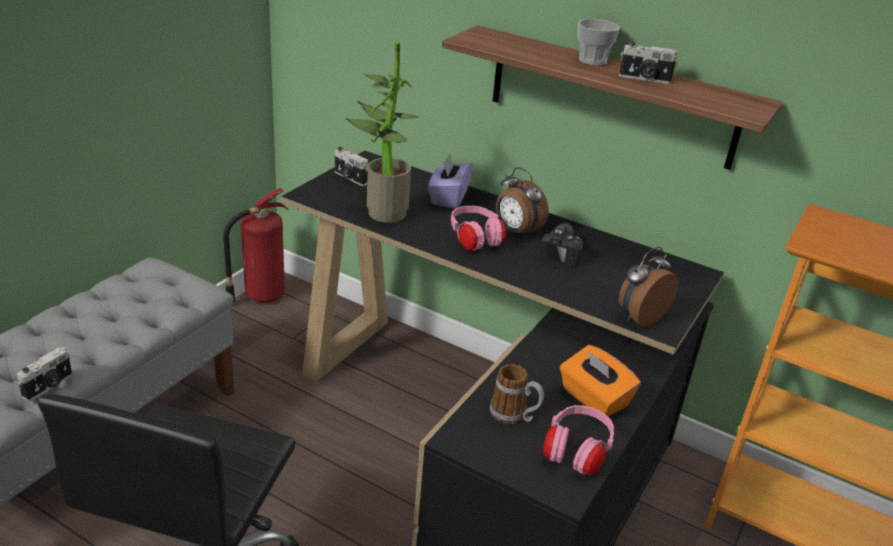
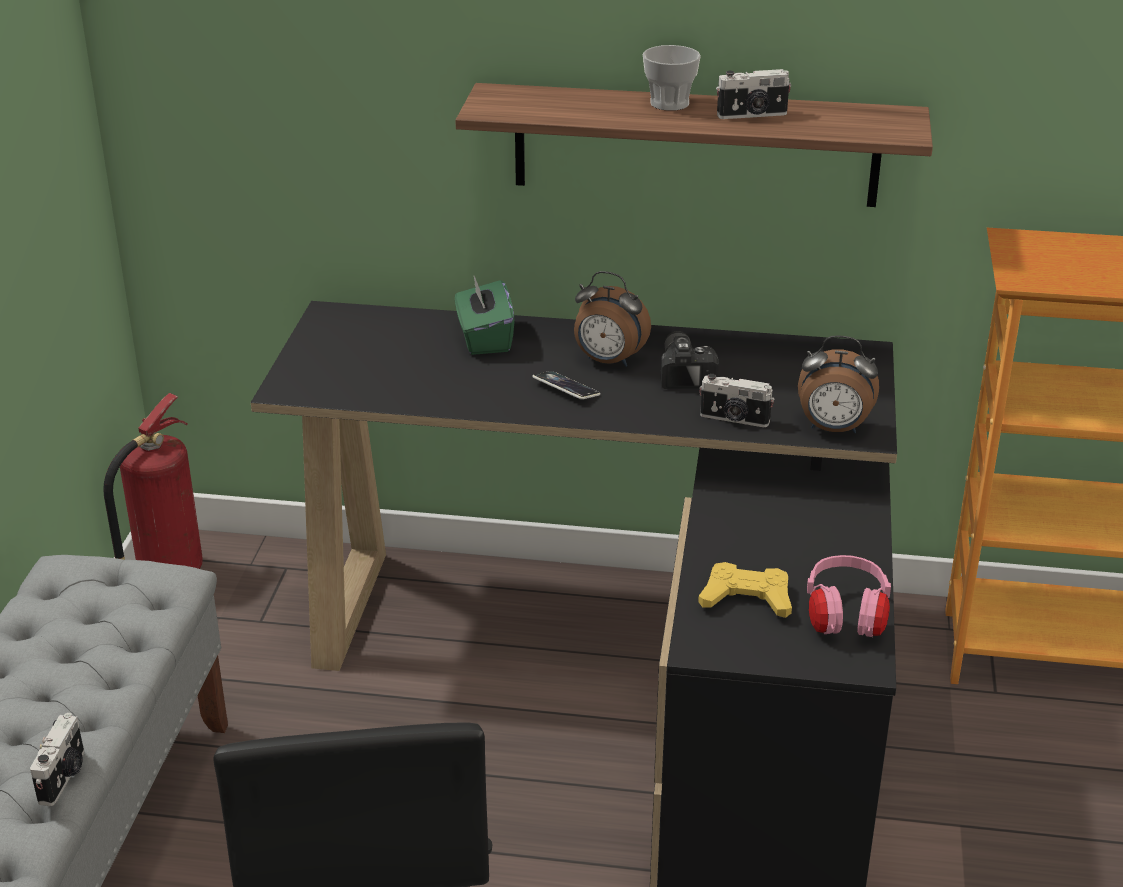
camera: 20 degrees left, 0 degrees up
(350, 178) = (326, 348): camera -> camera (734, 419)
(381, 212) = (410, 385): potted plant -> none
(448, 197) = (484, 339): purple tissue box -> green tissue box
(475, 241) = (566, 389): pink headphones -> phone
(514, 416) = (746, 598): mug -> yellow game controller
(593, 398) = (823, 548): orange tissue box -> none
(639, 317) = (833, 429): alarm clock -> alarm clock turned 105 degrees counterclockwise

